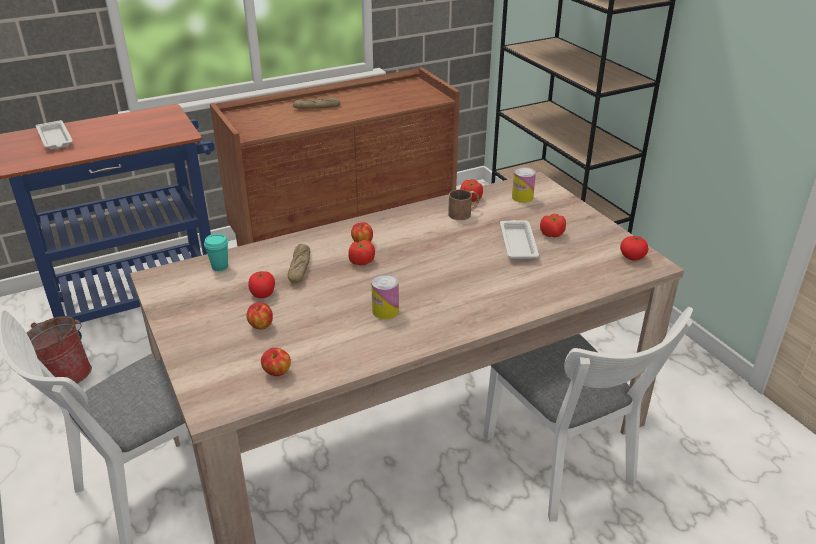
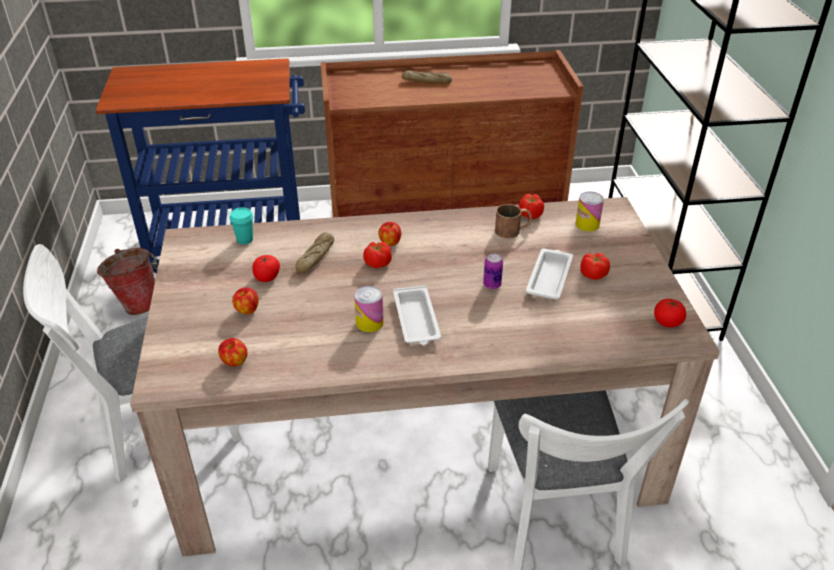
camera: 20 degrees right, 5 degrees up
(55, 139) = (161, 80): white tray -> white tray (416, 320)
(474, 258) = (492, 285): none -> can

